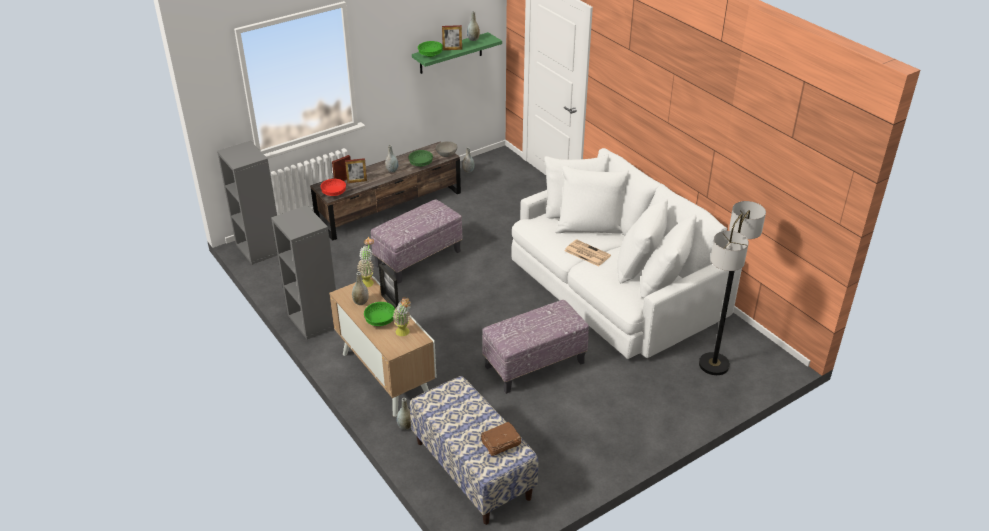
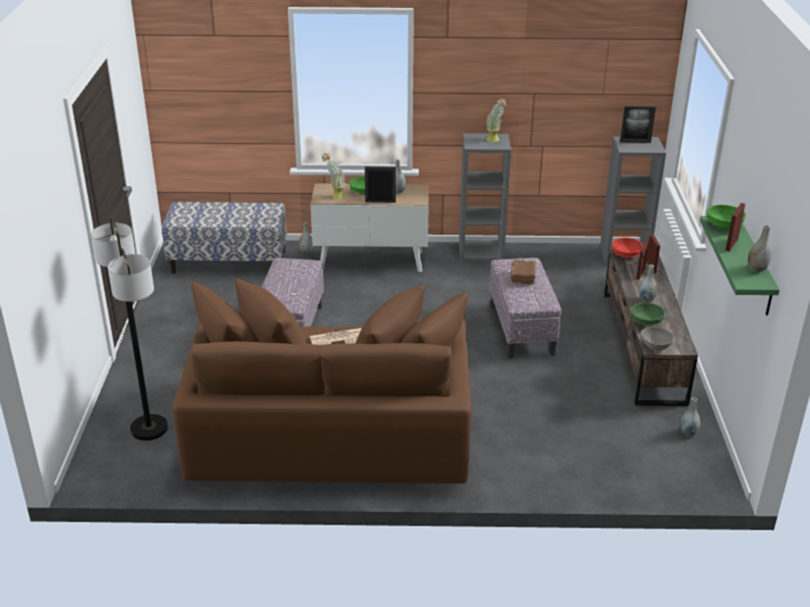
camera: 125 degrees right, 5 degrees down
(238, 156) = (635, 142): none -> picture frame
(368, 281) = (422, 201): potted plant -> potted plant (495, 140)
(500, 444) = (193, 217): brown book -> brown book (523, 277)
(616, 288) = (330, 430): white sofa -> brown sofa

